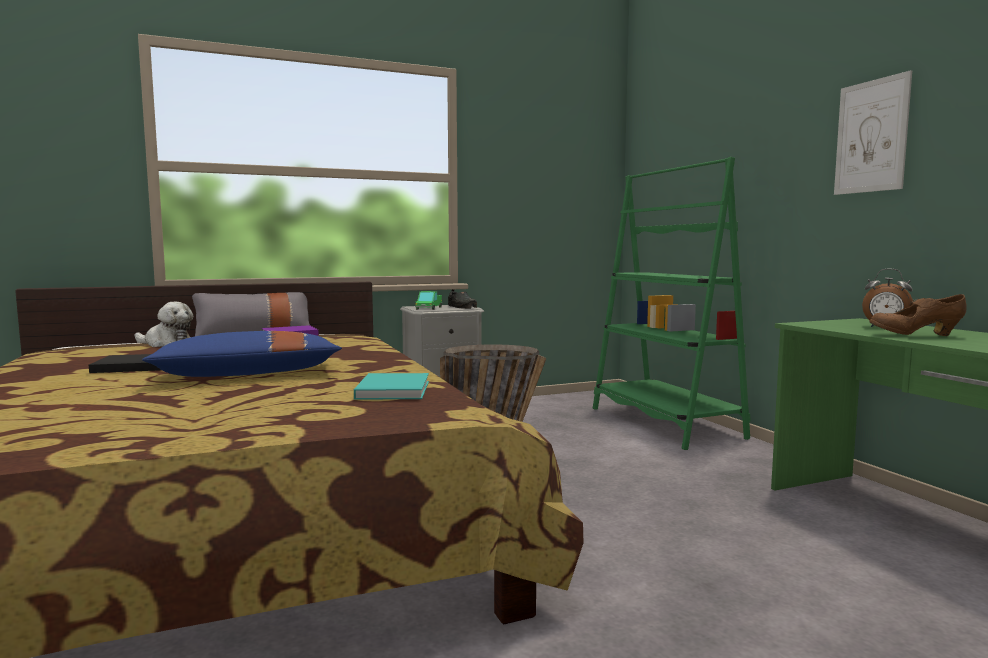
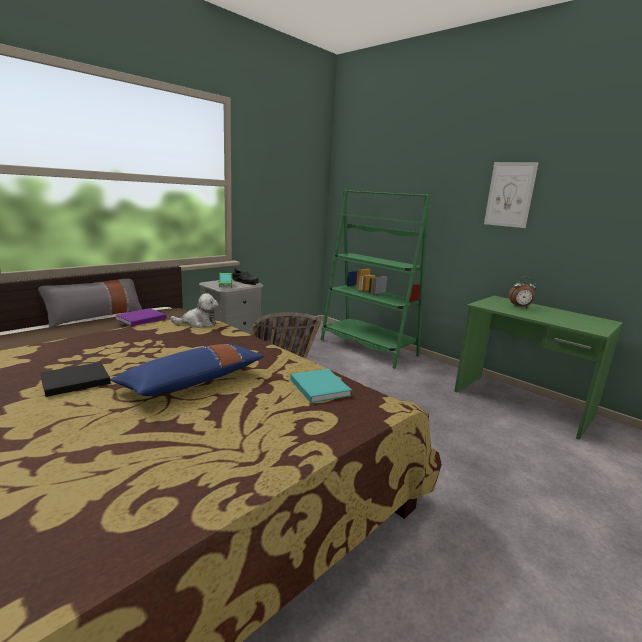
camera: 25 degrees left, 10 degrees up
(166, 344) = (47, 341): plush toy -> plush toy (198, 323)
(915, 335) = (544, 316): brown shoe -> none

